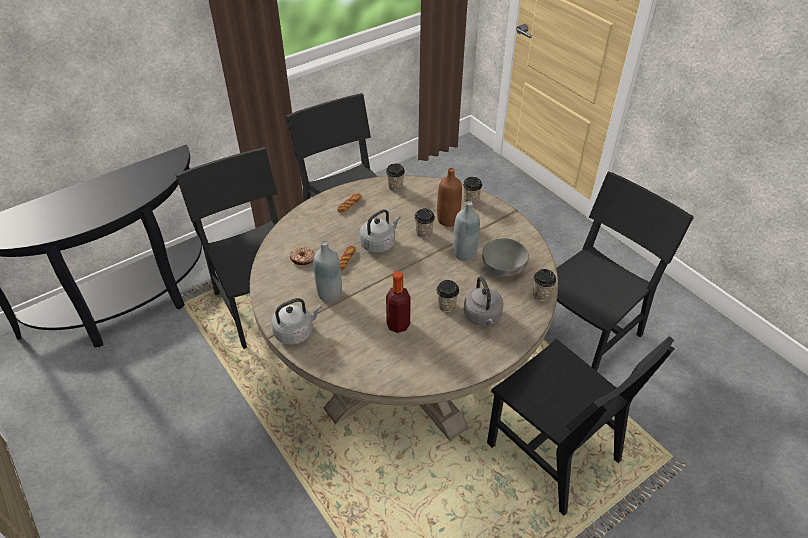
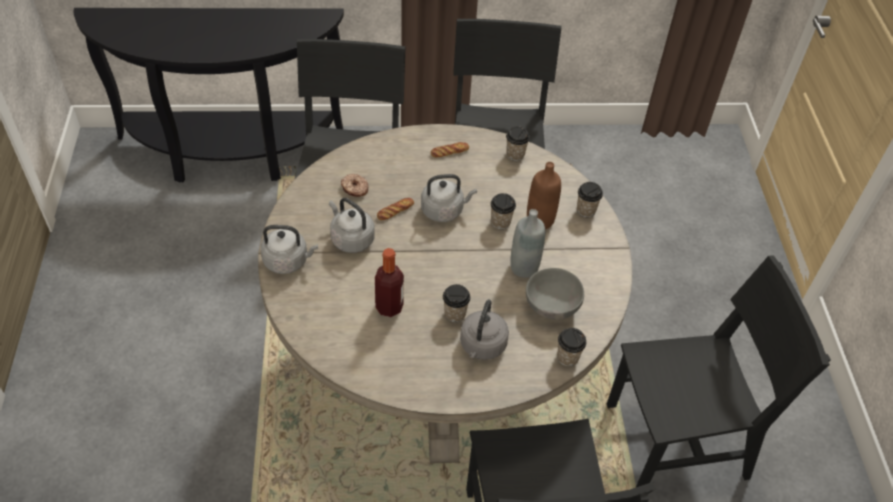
camera: 30 degrees right, 5 degrees up
(330, 294) = (351, 239): grey bottle -> grey kettle

